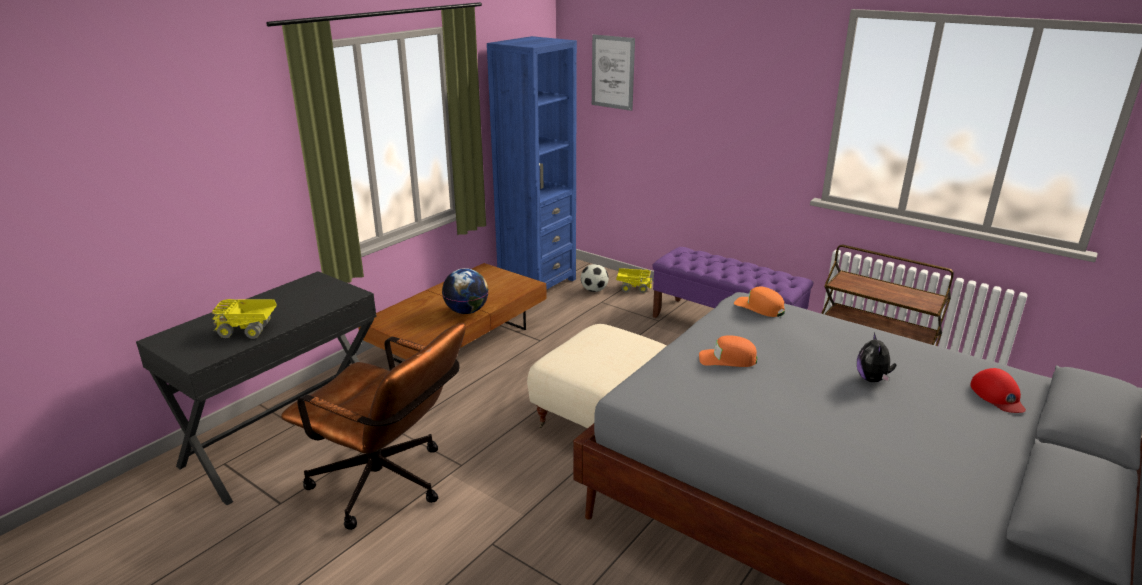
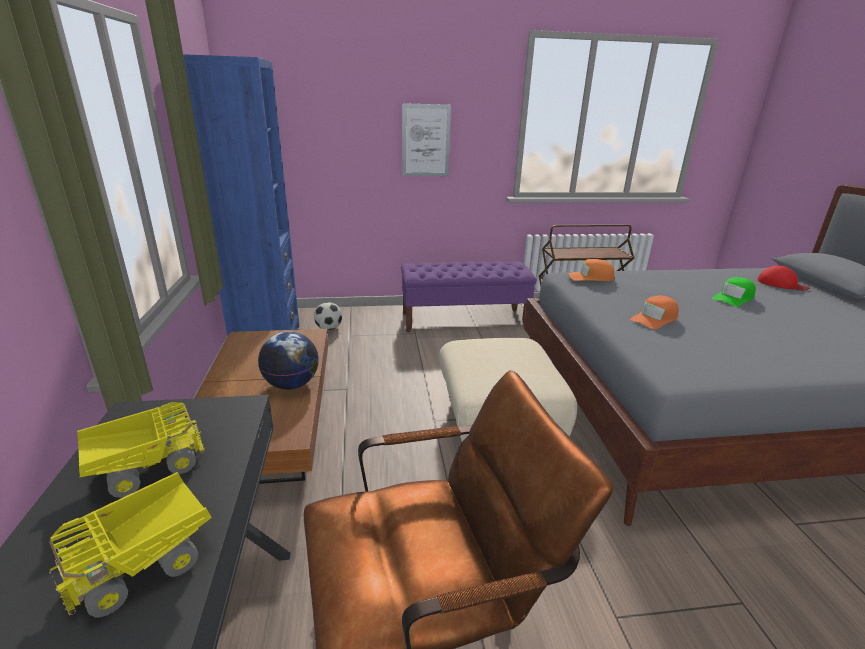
camera: 45 degrees left, 0 degrees up
(613, 72) = (296, 104): picture -> picture (426, 140)
(632, 288) = (357, 316): toy truck -> toy truck (145, 469)
(872, 379) = (733, 298): plush toy -> green cap

